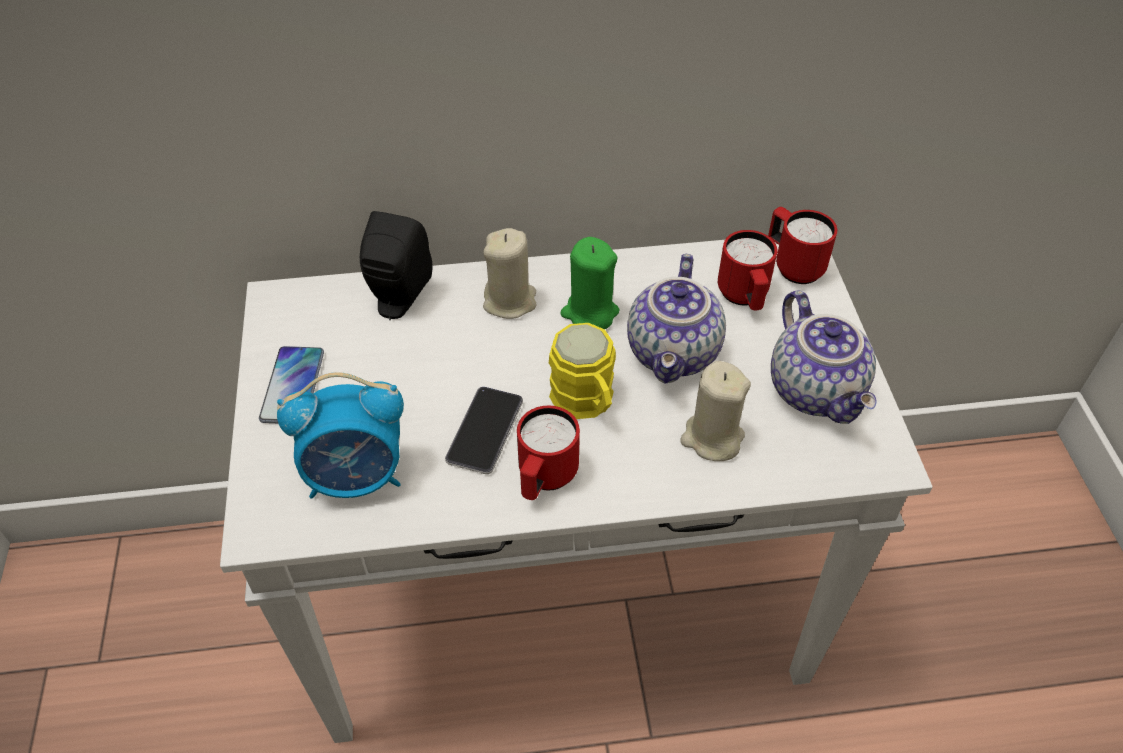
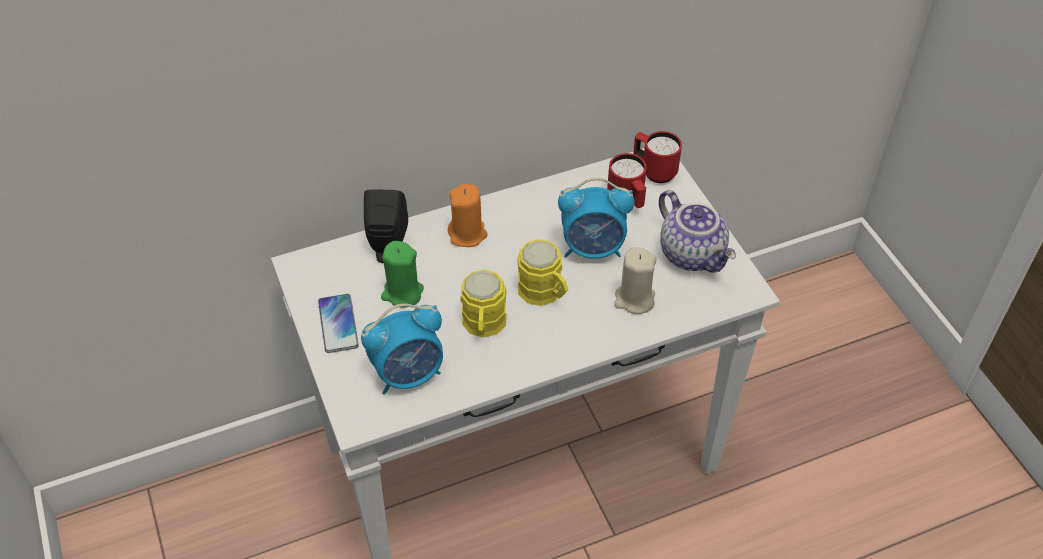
camera: 15 degrees left, 0 degrees up
(485, 431) = (483, 326): phone -> yellow mug
(510, 301) = (467, 234): beige candle -> orange candle
(544, 479) = (534, 349): red mug -> none
(589, 313) = (526, 231): green candle -> green candle (402, 293)
(675, 354) = (593, 248): teapot -> alarm clock

